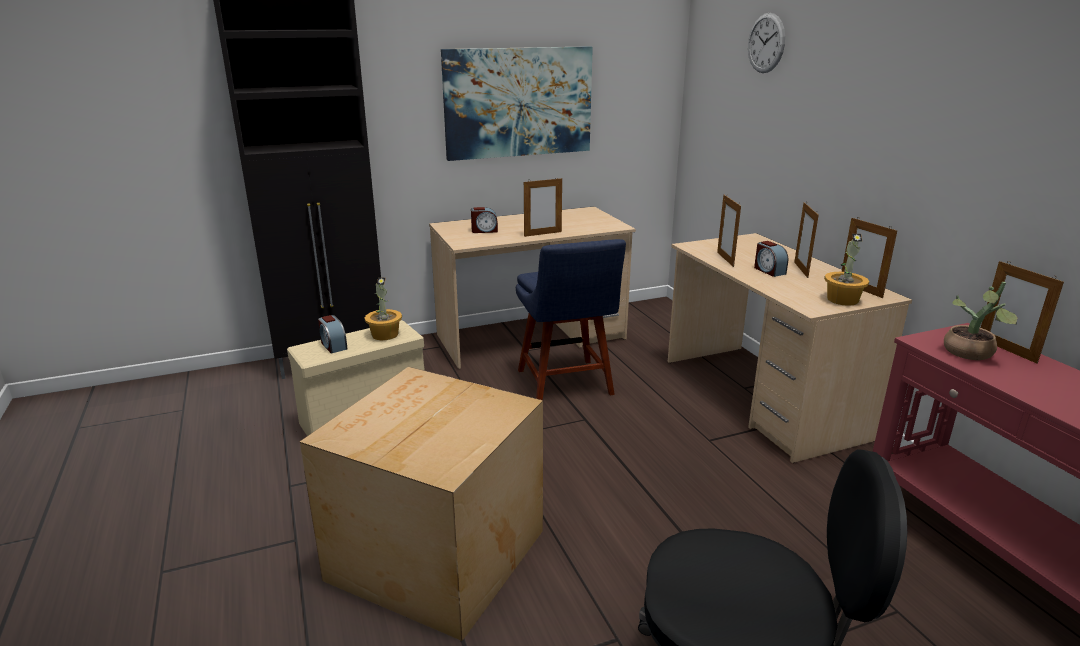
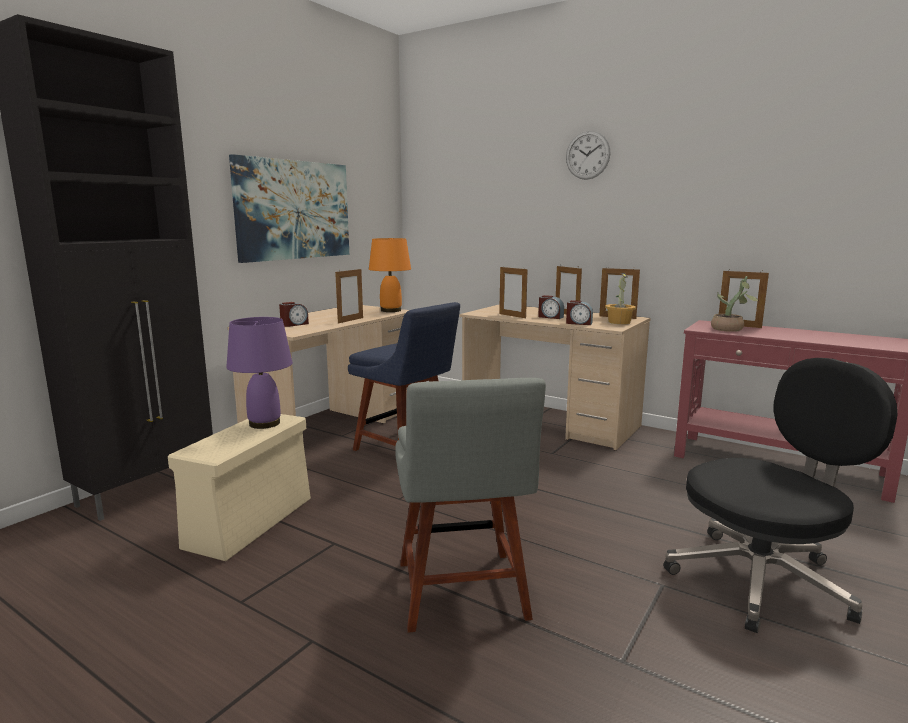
camera: 35 degrees left, 10 degrees down
(333, 345) = (222, 442): alarm clock -> alarm clock (578, 323)
(385, 334) = (265, 423): potted plant -> purple table lamp
(433, 555) = (462, 594): cardboard box -> grey chair
(609, 224) = (391, 310): none -> orange table lamp
(766, 43) = (487, 161): wall clock -> wall clock (587, 155)

